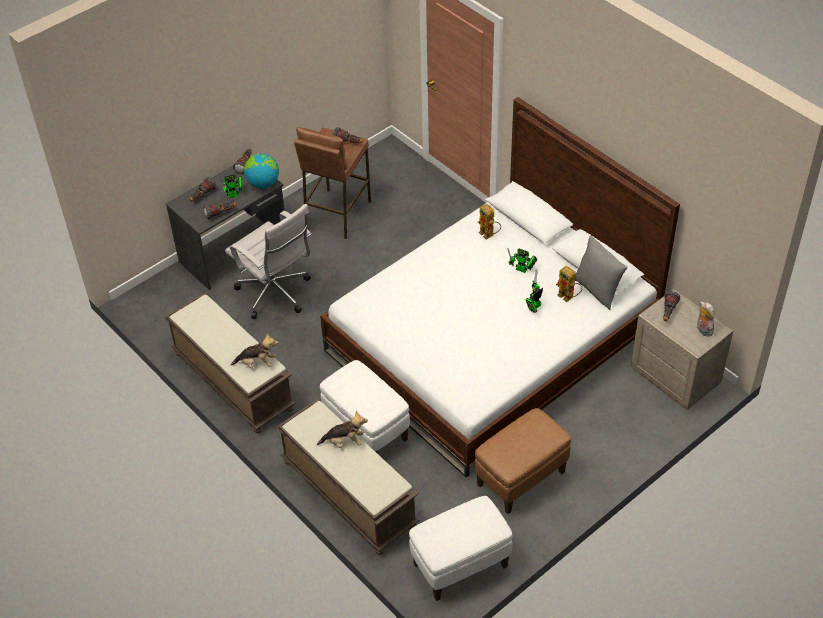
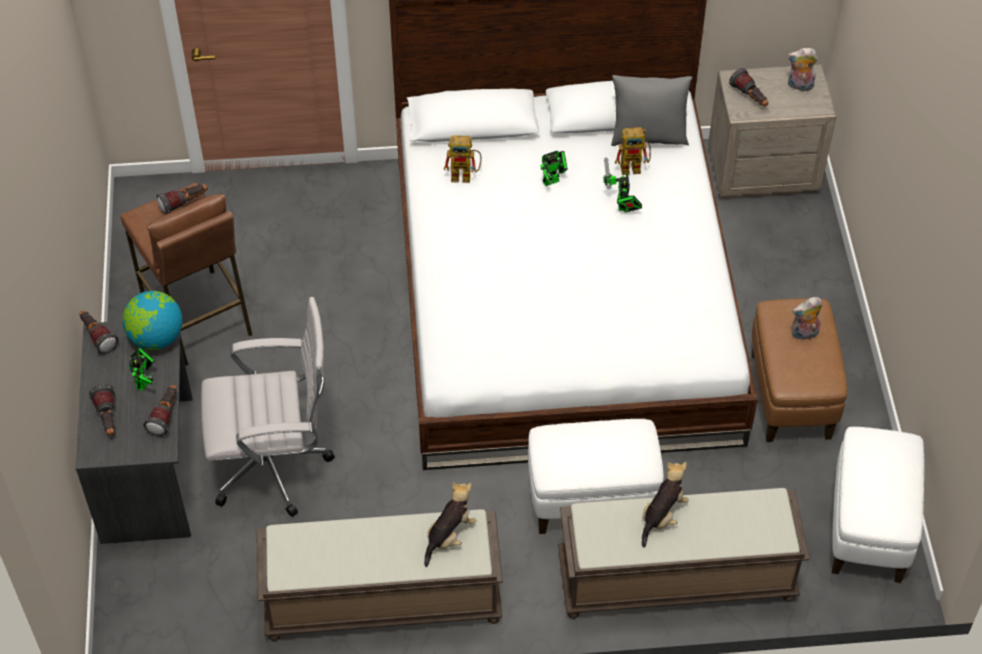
camera: 55 degrees left, 5 degrees up
(531, 439) = (804, 334): none -> plush toy

